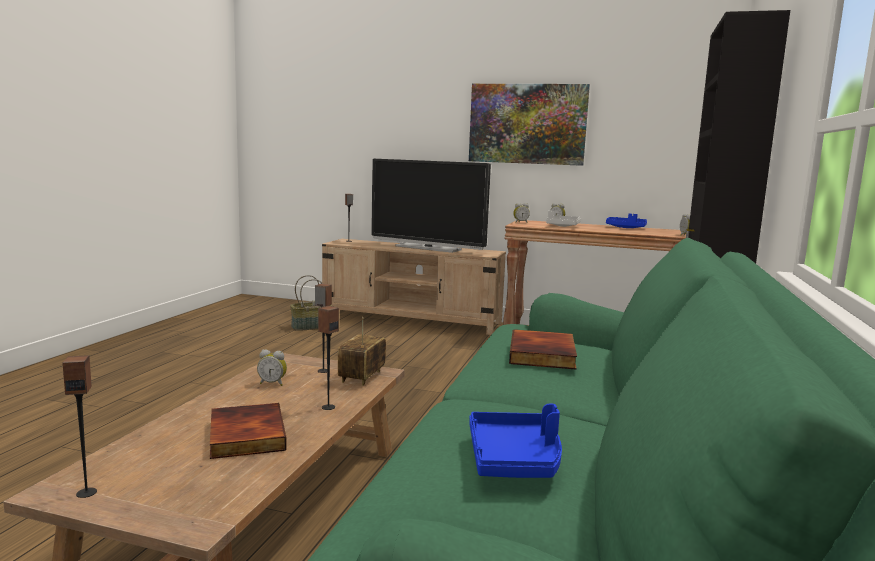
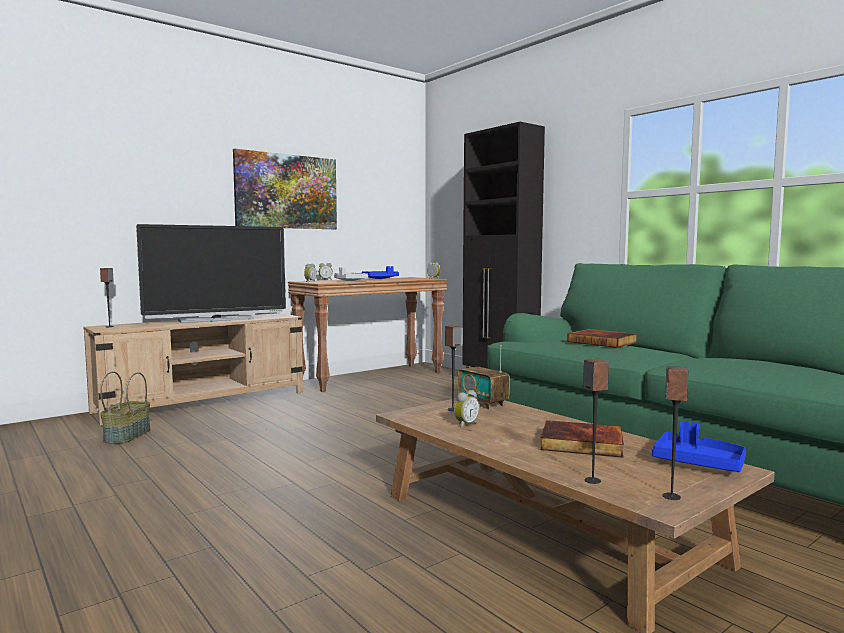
camera: 55 degrees left, 5 degrees down
(328, 407) = (542, 419): speaker -> speaker (592, 480)
(515, 459) = (780, 364): blue tray -> blue tray (698, 463)

